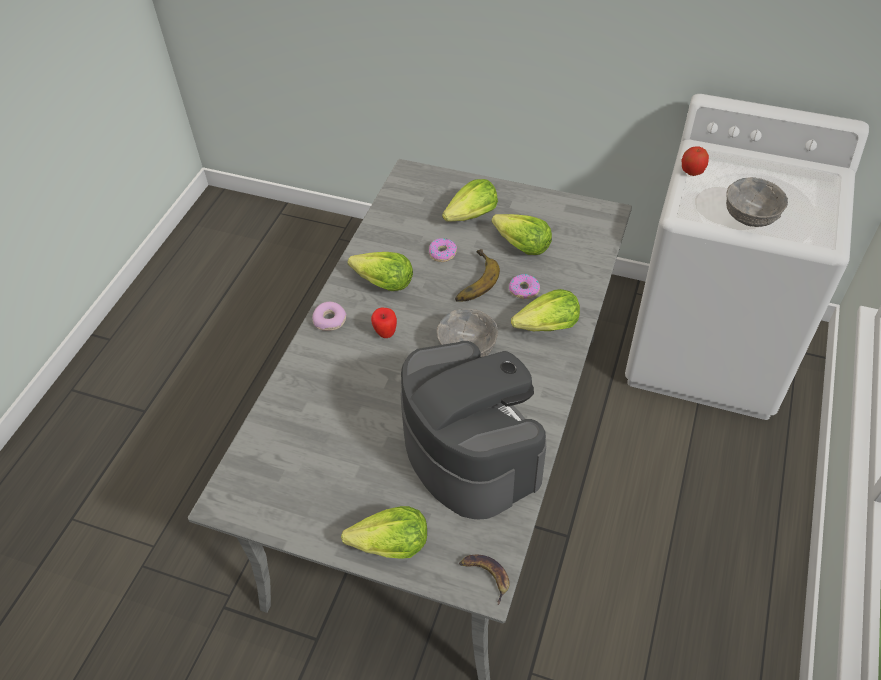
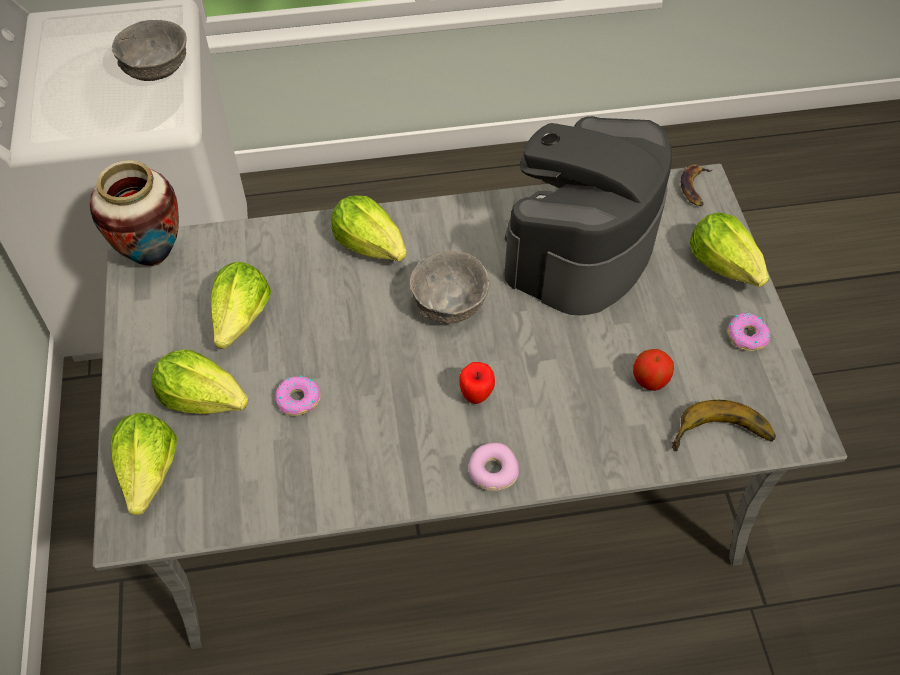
camera: 120 degrees left, 5 degrees up
(383, 283) = (391, 443): lettuce -> lettuce (150, 472)
(471, 280) = (333, 346): banana -> banana (722, 440)
(524, 290) = (323, 286): donut -> donut (747, 336)
(599, 219) = (153, 257): none -> vase
(692, 171) = (85, 133): apple -> apple (649, 380)

